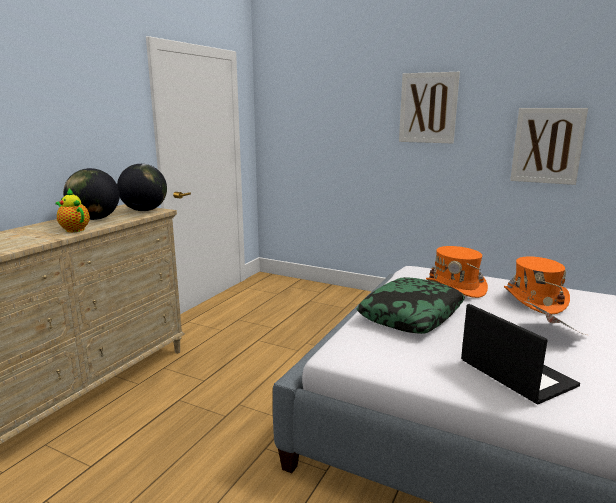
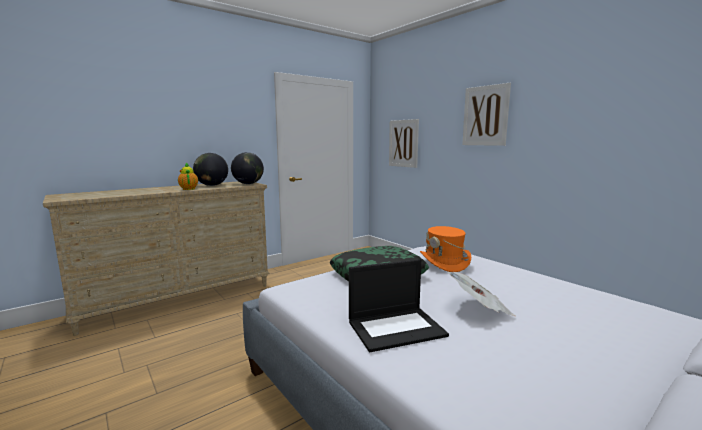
camera: 25 degrees right, 5 degrees down
(515, 373) = (396, 328): laptop -> laptop turned 75 degrees clockwise
(534, 300) = (505, 283): orange hat -> none
(547, 146) = (590, 146): picture -> picture (403, 143)

